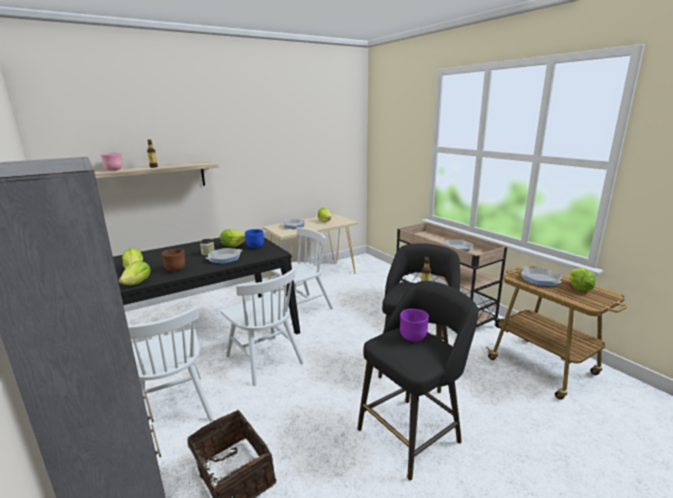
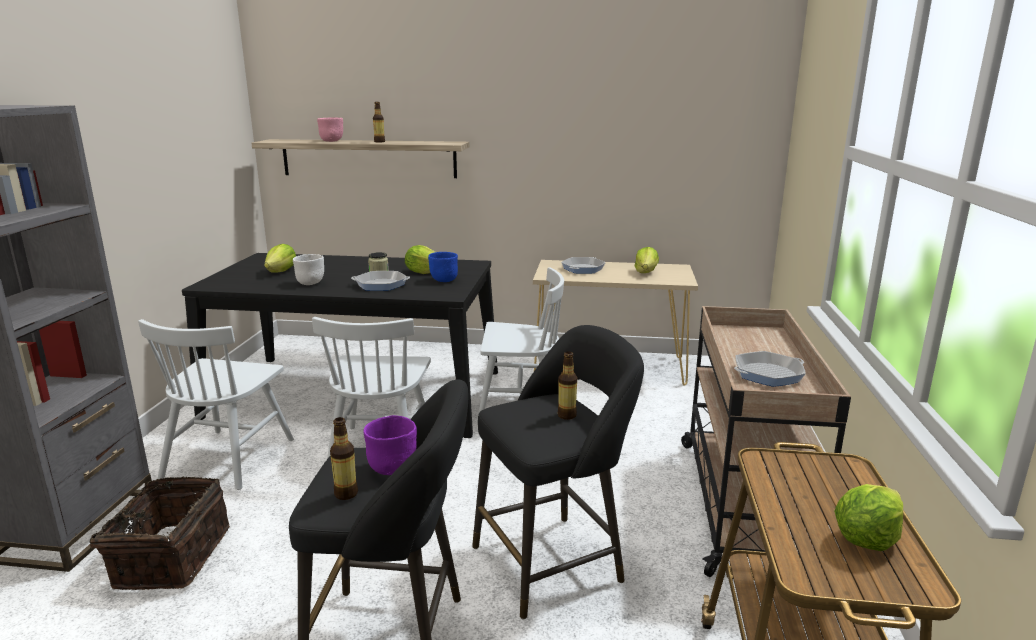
camera: 40 degrees right, 0 degrees up
(138, 283) = (252, 287): lettuce -> none
(175, 269) = (311, 283): brown bowl -> white bowl
(420, 356) = (346, 494): none -> bottle
(540, 279) = (815, 486): frying pan -> none

